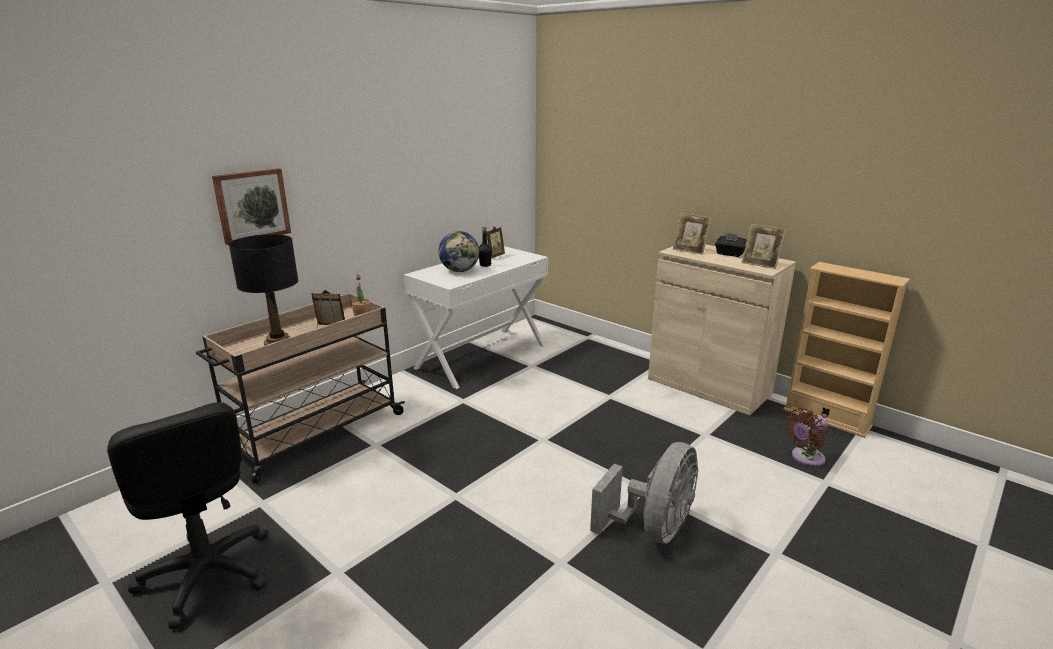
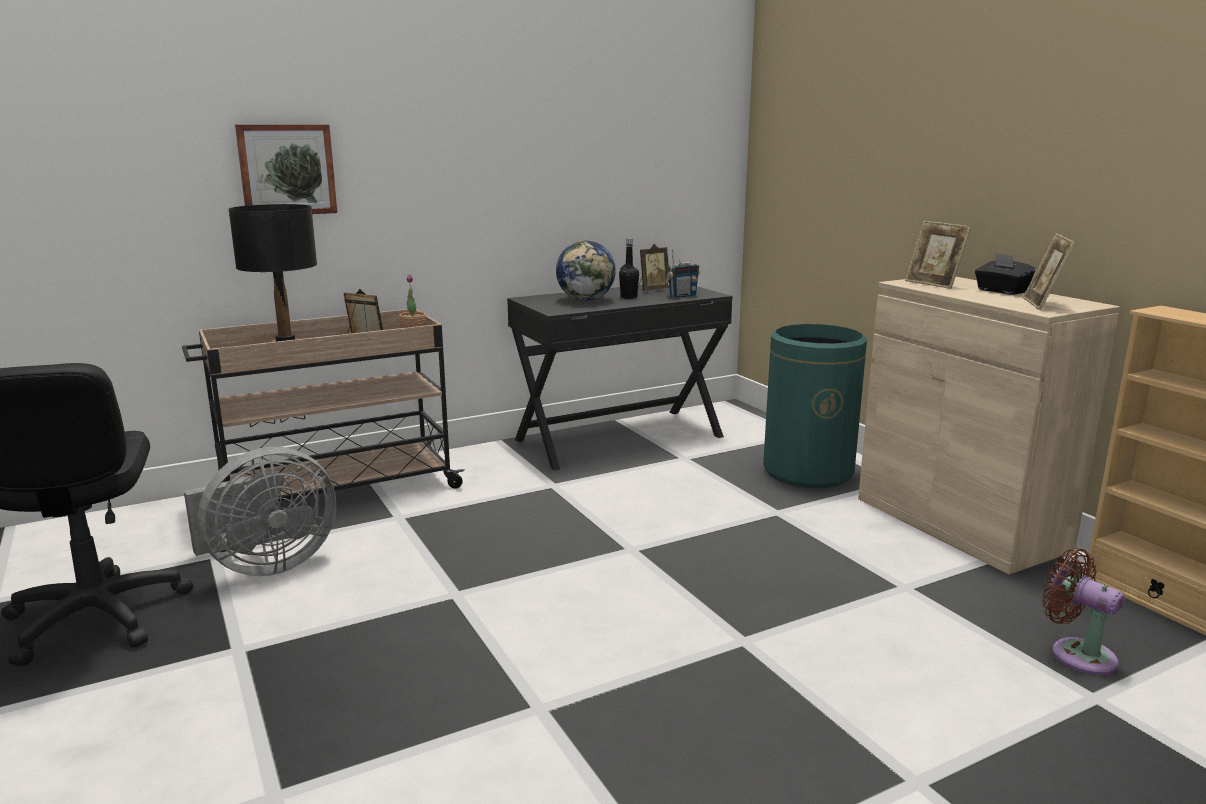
camera: 20 degrees right, 5 degrees down
(481, 356) = (619, 438): white desk -> black desk
(518, 260) = (682, 296): none -> radio
(609, 363) = (808, 471): none -> green trash can
(653, 529) = (719, 697): grey fan -> grey fan (266, 565)
(760, 264) = (1043, 305): picture frame -> picture frame turned 45 degrees clockwise
(805, 458) = (1077, 654): brown fan -> brown fan turned 60 degrees clockwise

